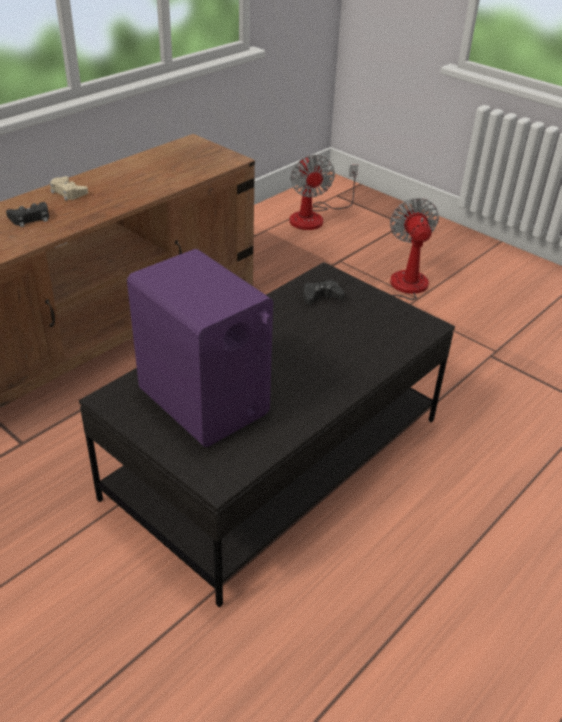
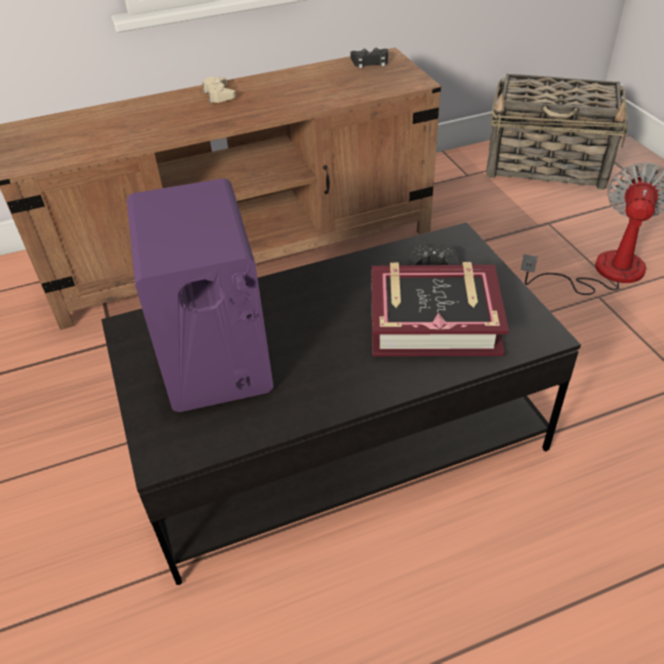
camera: 30 degrees right, 5 degrees up
(30, 218) = (163, 116): black game controller -> black game controller (370, 62)
(314, 217) = (548, 166): fan -> basket
(349, 334) = (434, 320): none -> book

